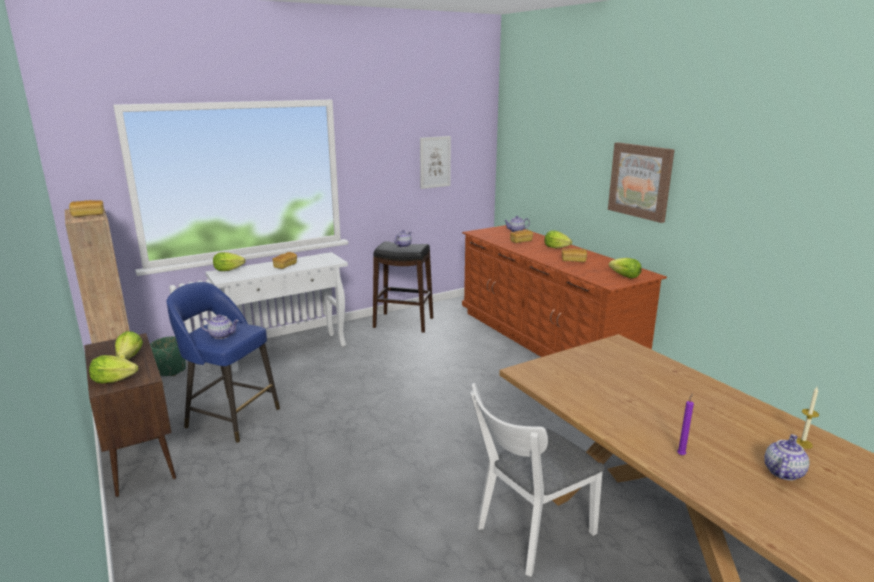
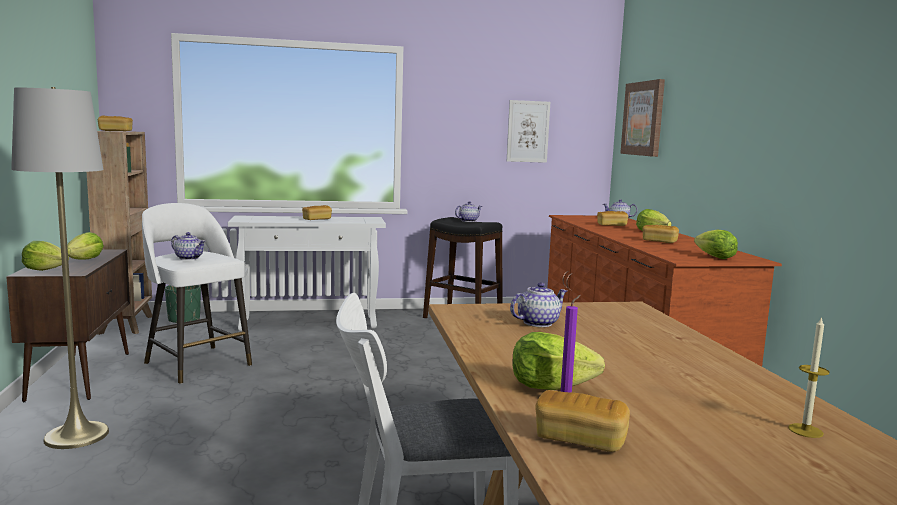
camera: 20 degrees right, 10 degrees down
(203, 517) = (76, 435): none -> grey floor lamp
(228, 270) = (256, 216): lettuce -> lettuce (550, 387)
(231, 417) = (196, 363): blue stool -> white stool
(640, 181) = (757, 133): picture -> picture (643, 118)
(717, 485) = (580, 440): none -> bread
(782, 472) = (721, 450): teapot -> teapot (538, 323)

